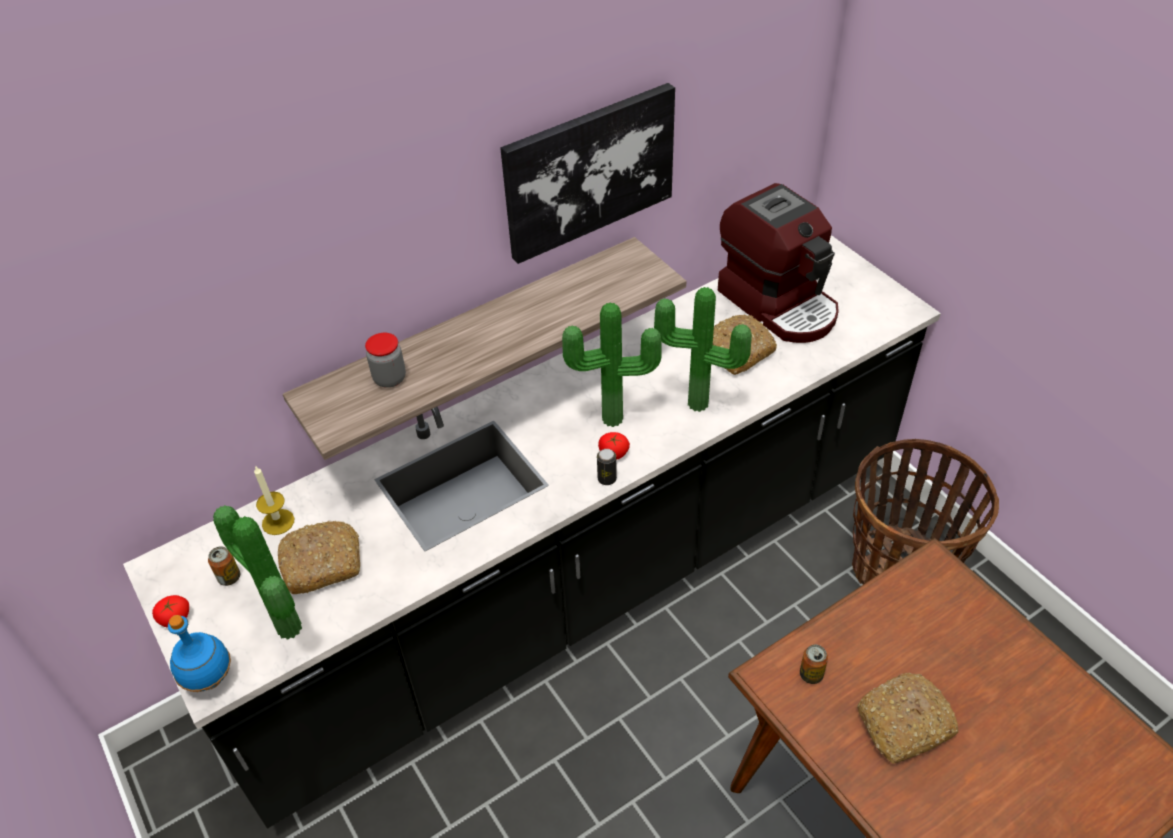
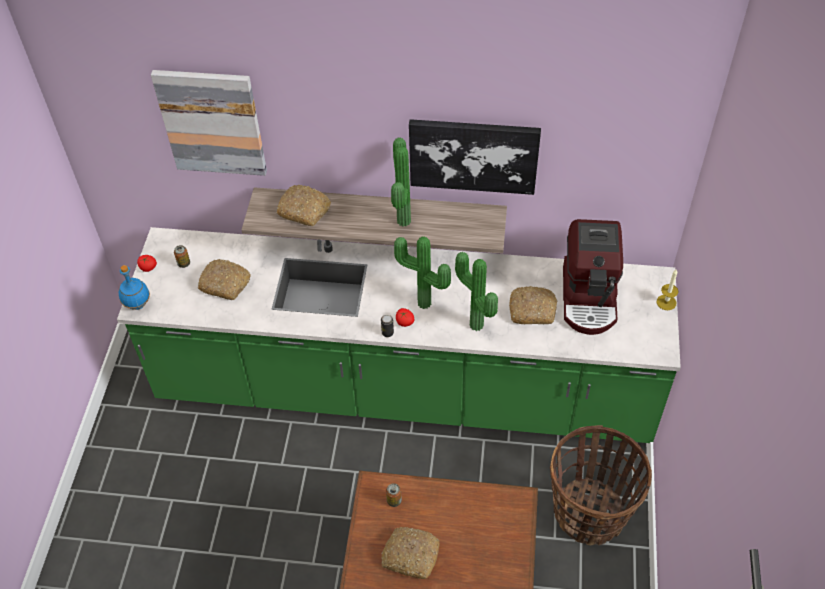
camera: 40 degrees right, 5 degrees up
(192, 301) = (212, 122): none -> picture
(278, 522) = (226, 250): candle -> candle (666, 302)
(285, 631) = (183, 305): potted plant -> potted plant (401, 221)
(390, 378) = (305, 210): jar -> bread
(593, 575) = (415, 390): black counter -> green counter

